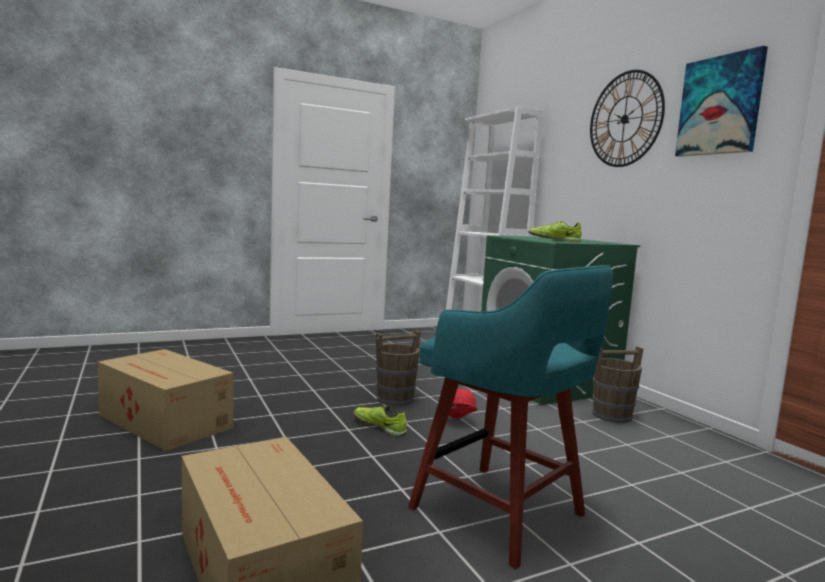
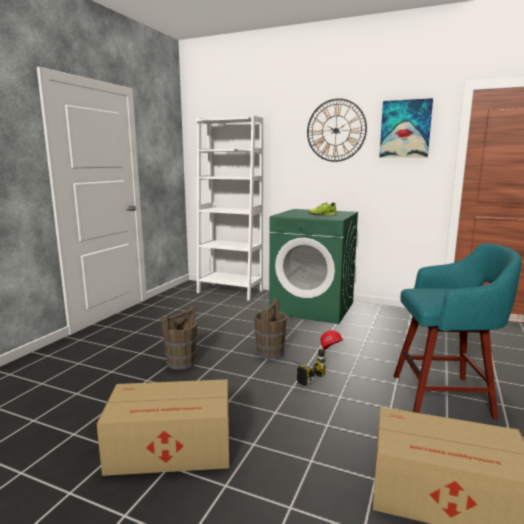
camera: 40 degrees left, 5 degrees up
(380, 426) = (302, 375): shoe -> power drill
(612, 415) = (374, 317): brown bucket -> brown bucket (181, 362)

